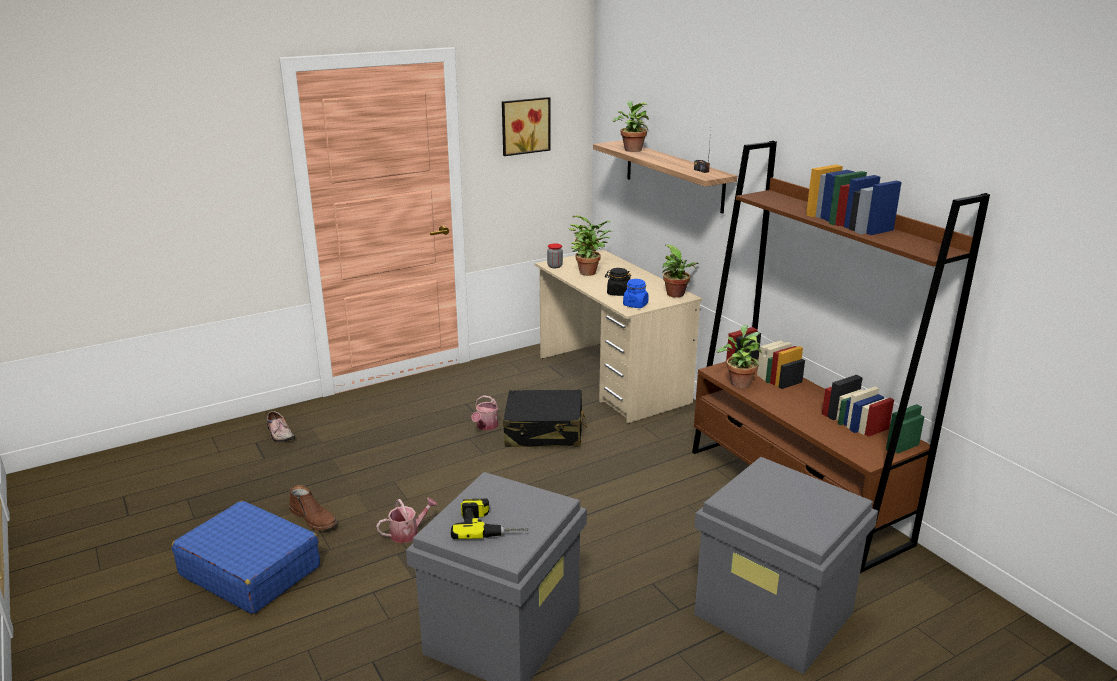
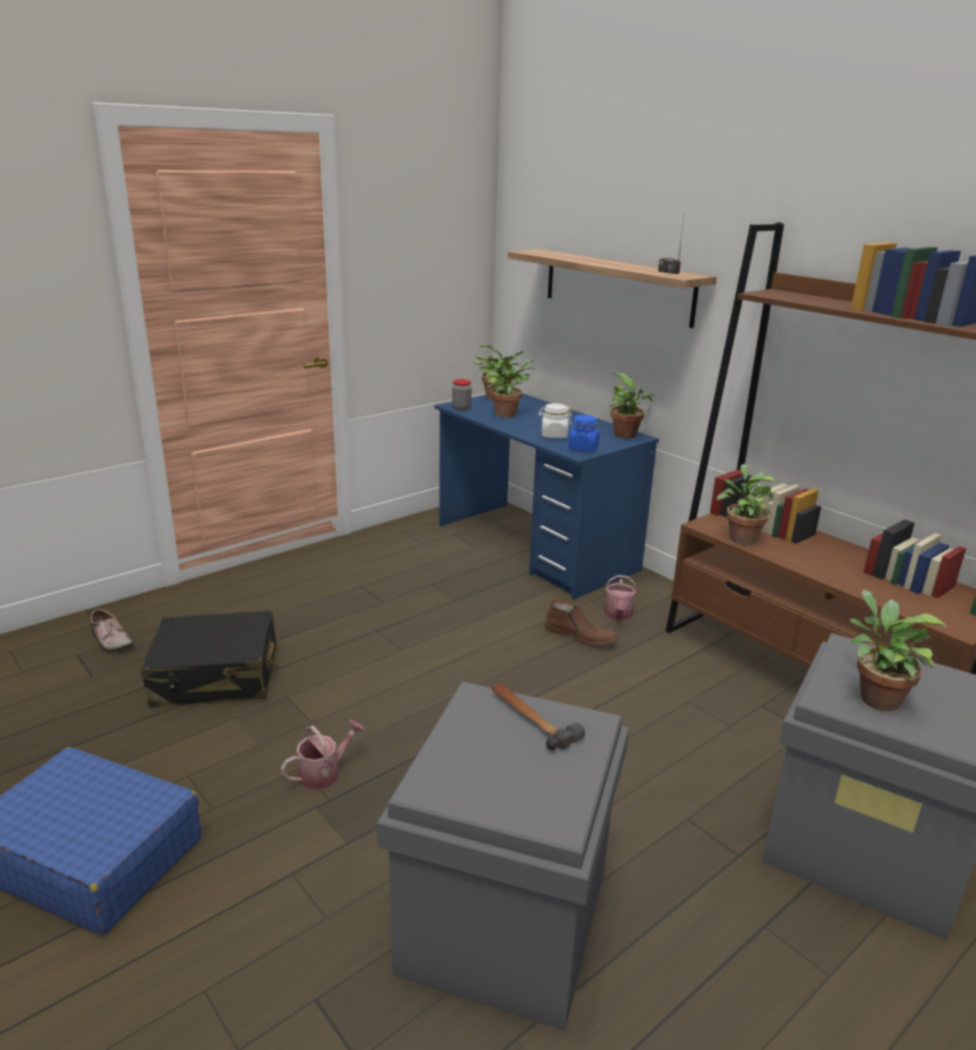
camera: 10 degrees left, 0 degrees up
(314, 518) = (180, 762): brown boot -> brown boot (580, 636)
(486, 426) = (394, 613): watering can -> watering can (618, 615)
(490, 525) = (506, 768): power drill -> none
(519, 497) = (532, 719): none -> hammer
(524, 125) = (418, 229): picture -> none
(544, 431) = (472, 616): black suitcase -> black suitcase (216, 677)
(612, 380) = (535, 547): beige desk -> blue desk
(617, 293) = (554, 435): black jar -> white jar
(631, 149) = (561, 256): potted plant -> potted plant (874, 697)

